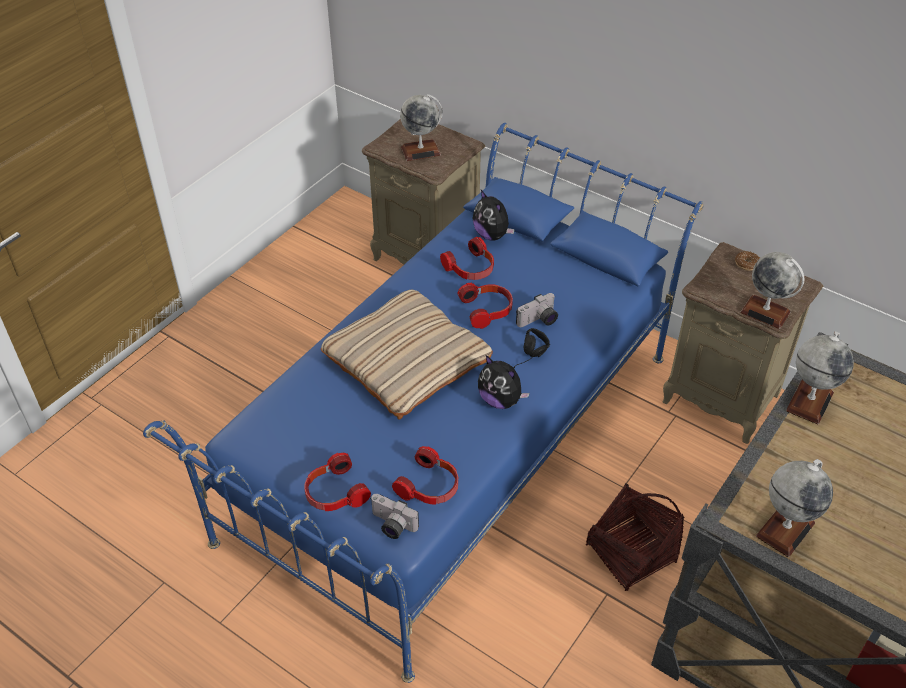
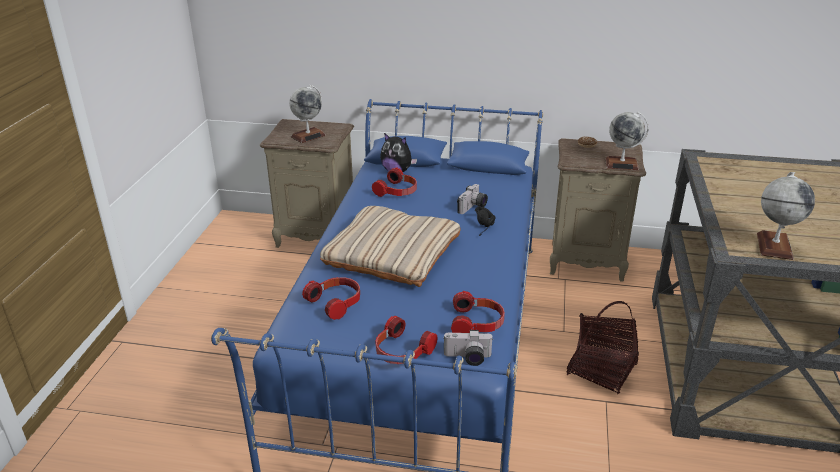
camera: 25 degrees left, 15 degrees down
(487, 310) = (430, 210): headphones -> headphones (336, 303)
(500, 400) = (485, 257): plush toy -> none
(809, 401) = (714, 181): globe -> none

